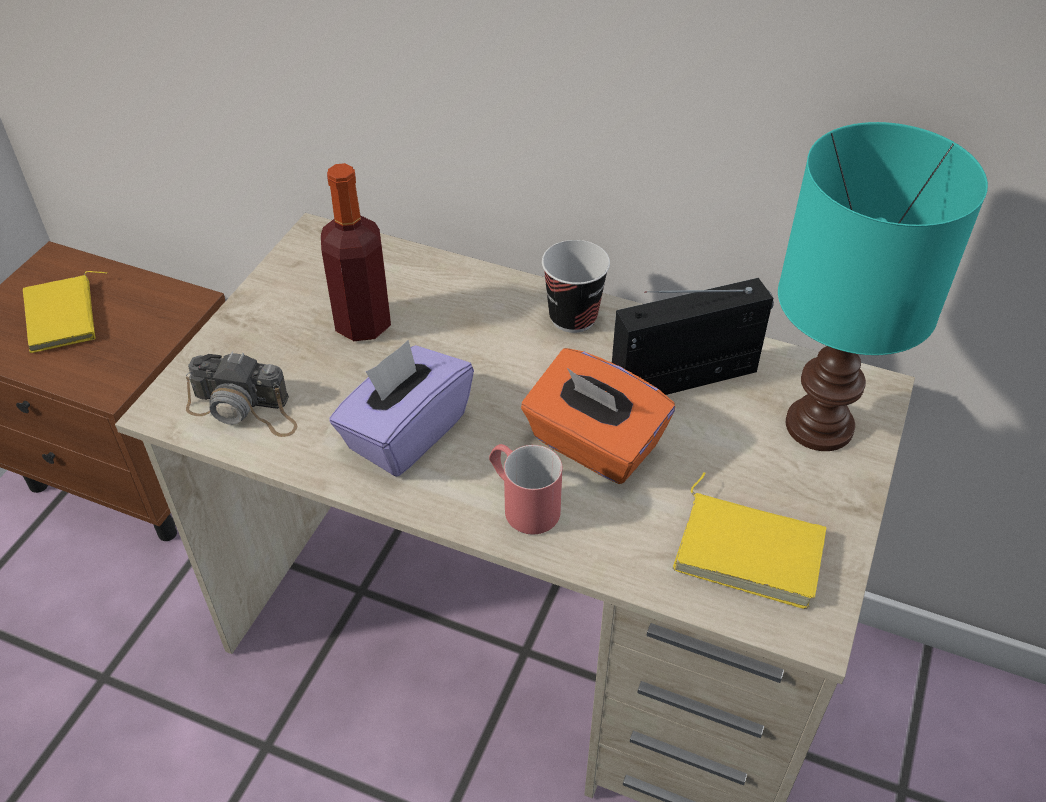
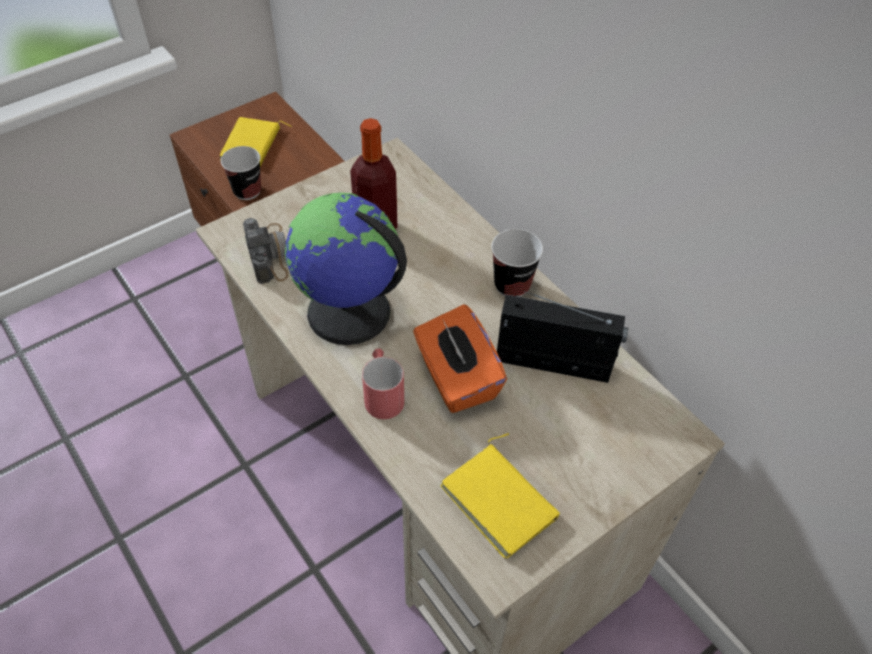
camera: 30 degrees right, 5 degrees up
(98, 375) = (247, 191): none -> cup
(245, 409) = (269, 253): camera -> camera turned 150 degrees counterclockwise
(406, 433) = (348, 313): purple tissue box -> globe
(818, 423) = (621, 440): turquoise table lamp -> none

